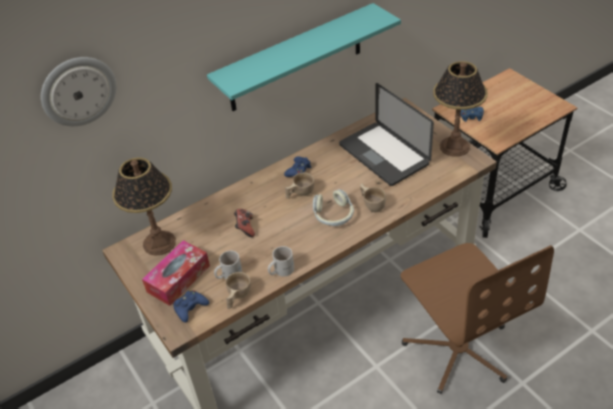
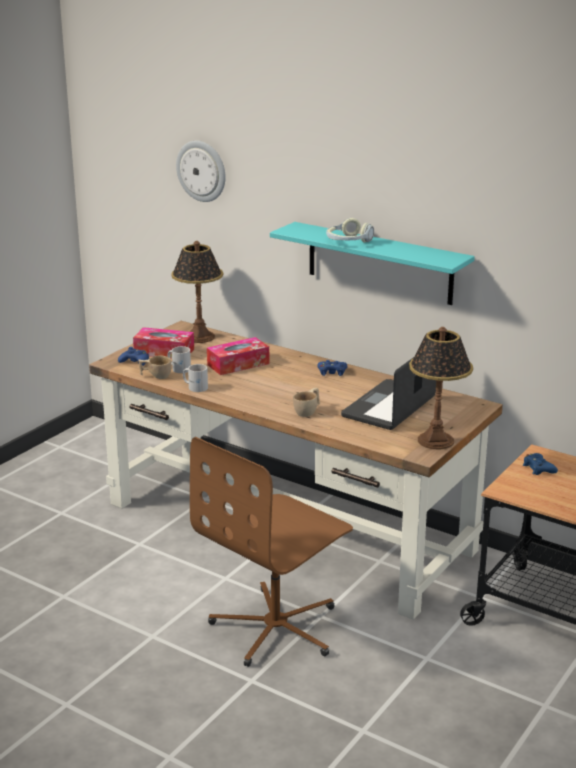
camera: 65 degrees right, 20 degrees down
(245, 228) = (238, 364): game controller -> tissue box
(299, 193) = (300, 378): beige cup -> none
(333, 215) = (280, 397): headphones -> headphones (348, 241)

